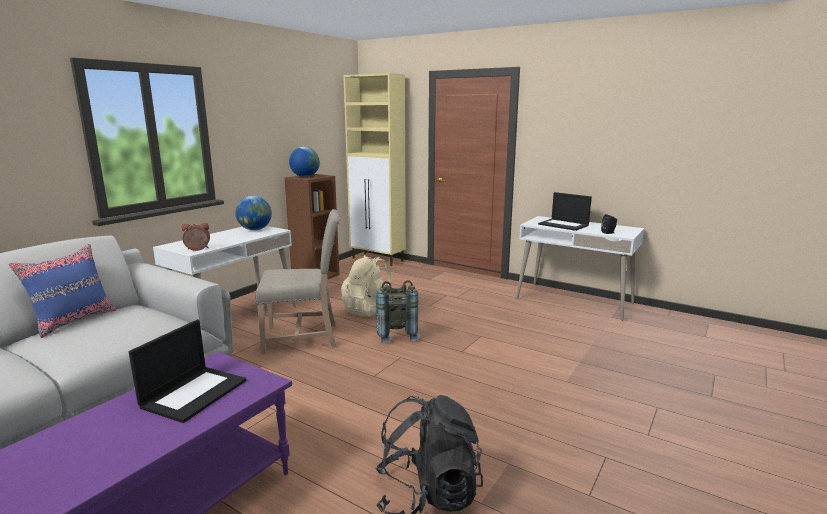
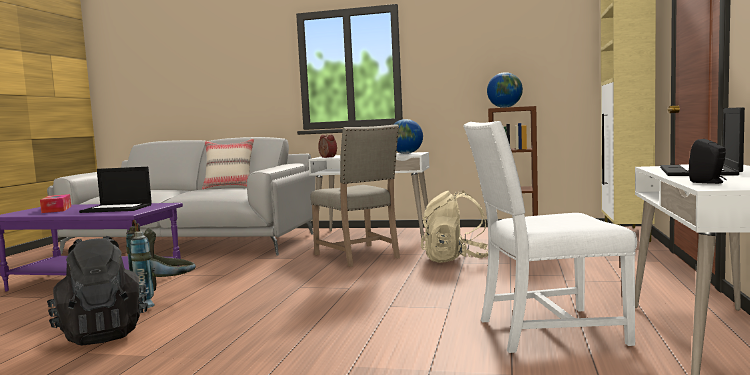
camera: 70 degrees right, 10 degrees down
(73, 321) = (230, 187): blue pillow -> beige pillow
(79, 451) = (56, 209): none -> tissue box
(395, 335) = (402, 277): grey backpack -> grey backpack (163, 300)
(538, 323) = (546, 331): none -> white chair

